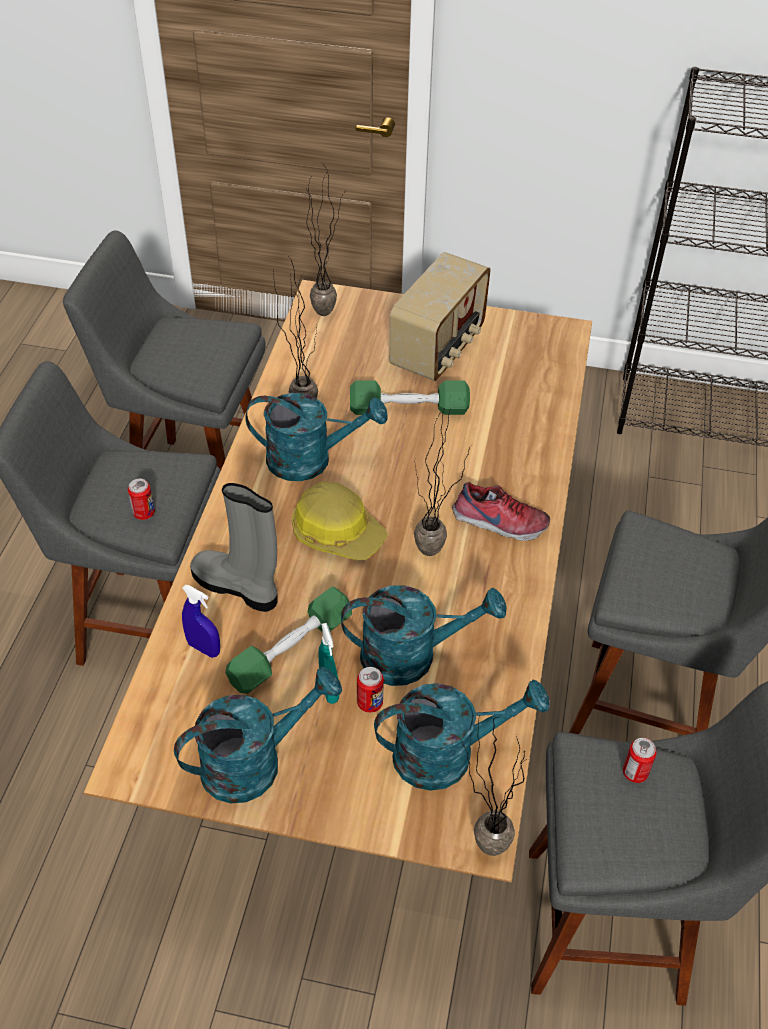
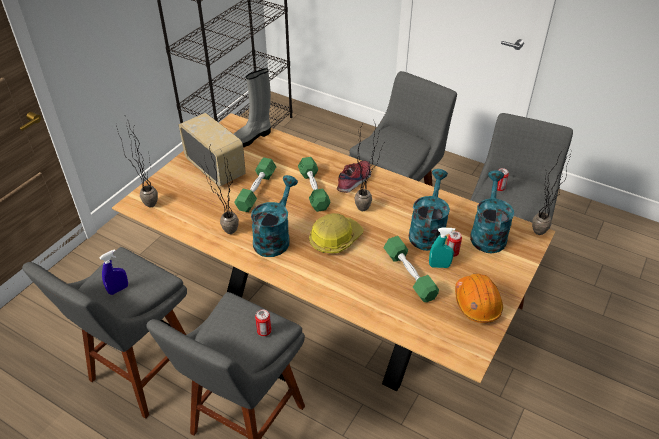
camera: 70 degrees left, 5 degrees down
(204, 648) = (396, 310): blue spray bottle -> blue spray bottle (118, 289)
(238, 587) = (358, 288): grey boot -> grey boot (252, 137)
(255, 761) = (477, 303): turquoise watering can -> orange hard hat
(446, 475) = (313, 190): none -> green dumbbell

